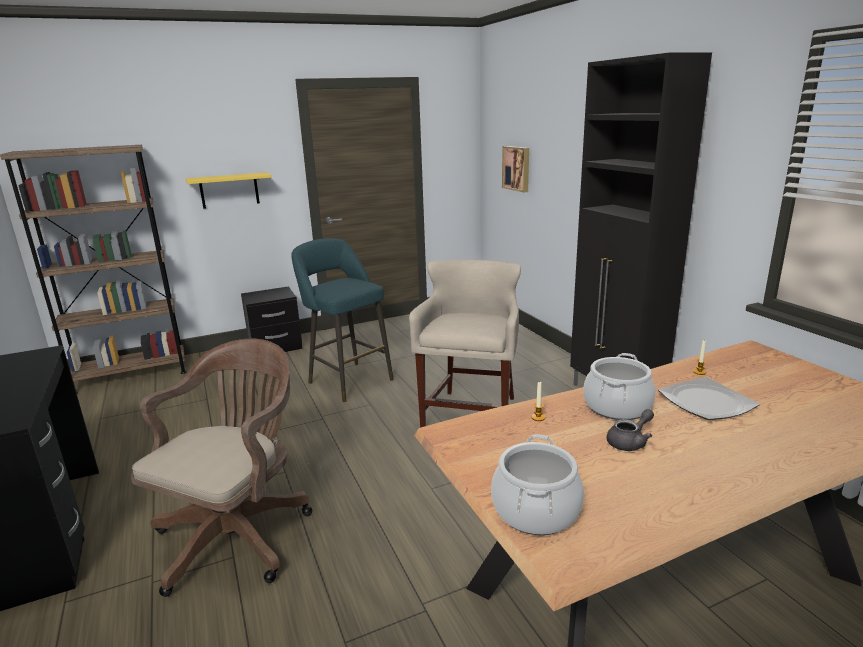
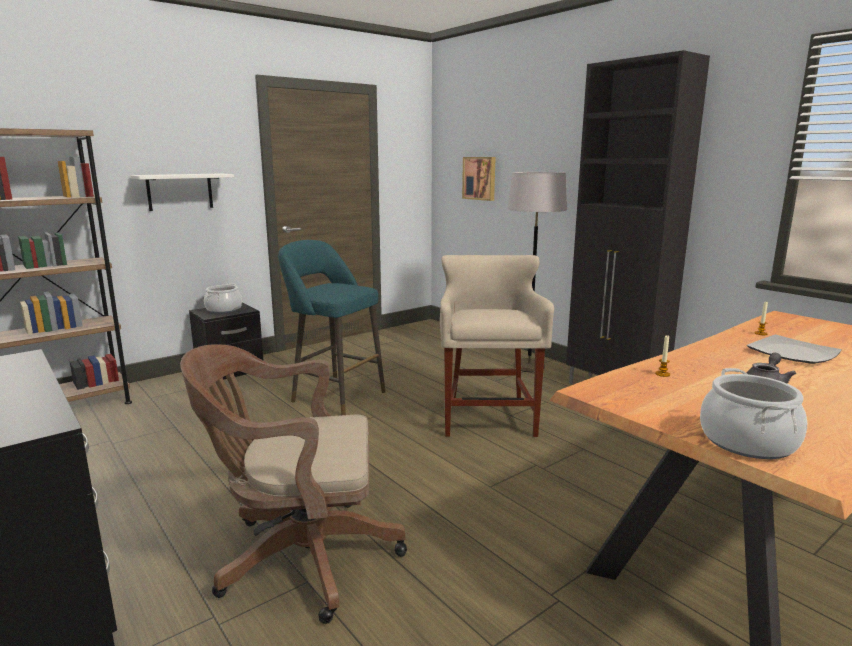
camera: 15 degrees left, 5 degrees down
(229, 190) = (180, 191): yellow shelf -> white shelf
(238, 533) = (299, 557): brown office chair -> brown office chair turned 105 degrees counterclockwise
(544, 362) = (529, 366): none -> grey floor lamp
(616, 407) = (722, 361): cooking pot -> cooking pot (223, 309)

